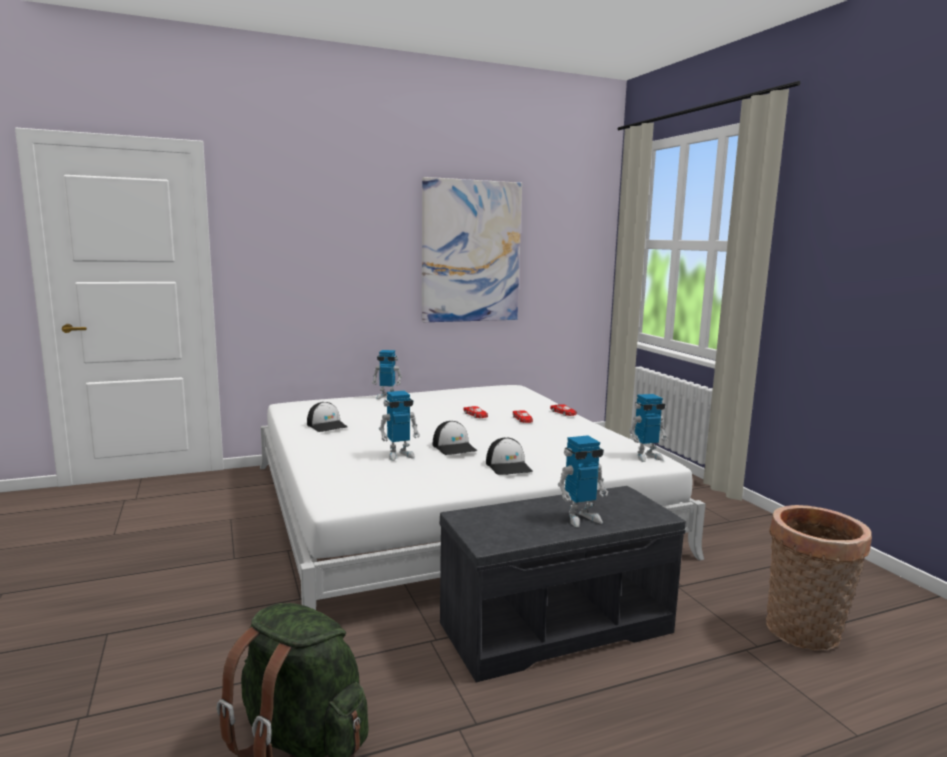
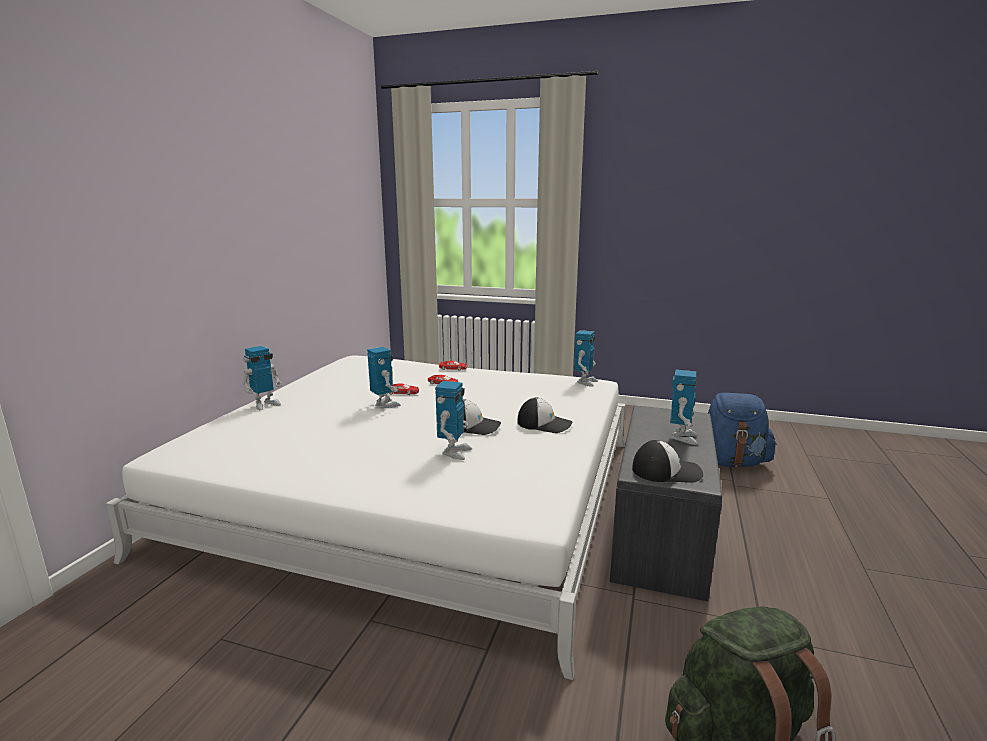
camera: 50 degrees left, 5 degrees up
(327, 425) = (295, 457): cap -> cap (666, 471)
(443, 418) = (385, 405): none -> toy robot
(471, 251) = (288, 216): picture -> none
(804, 634) = (730, 462): basket -> blue backpack

